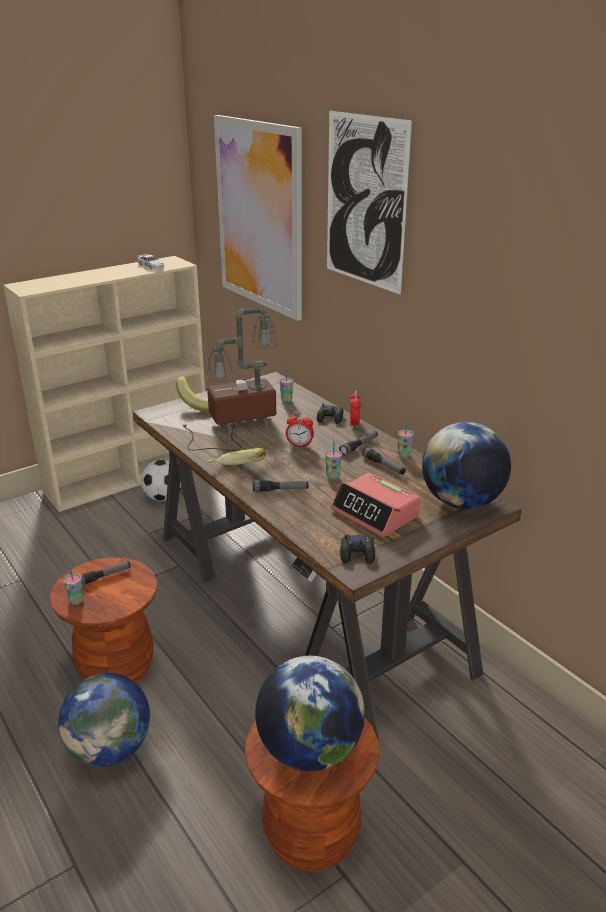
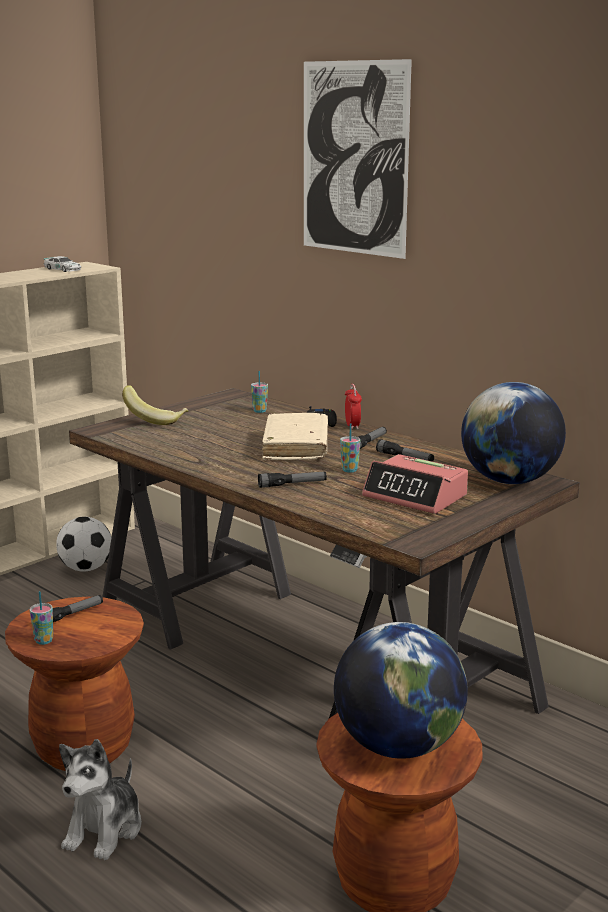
camera: 10 degrees left, 10 degrees down
(110, 749) = (105, 830): globe -> plush toy
(235, 426) = (207, 435): table lamp -> none
(237, 471) = (230, 473): banana -> none
(259, 216) = (207, 198): picture -> none
(299, 445) = (296, 447): alarm clock -> beige book
(357, 553) = (411, 529): black game controller -> none
(404, 455) = (424, 448): cup -> none

